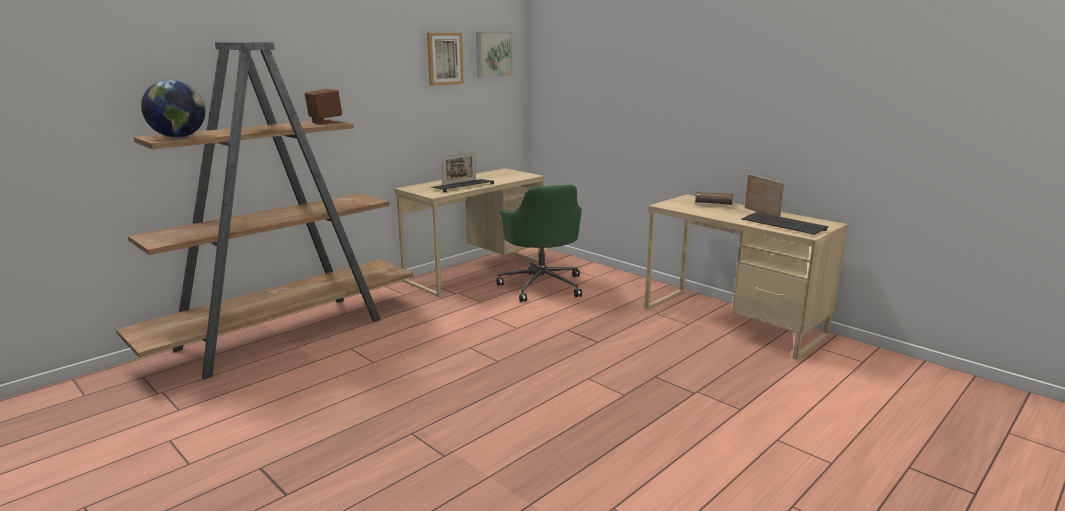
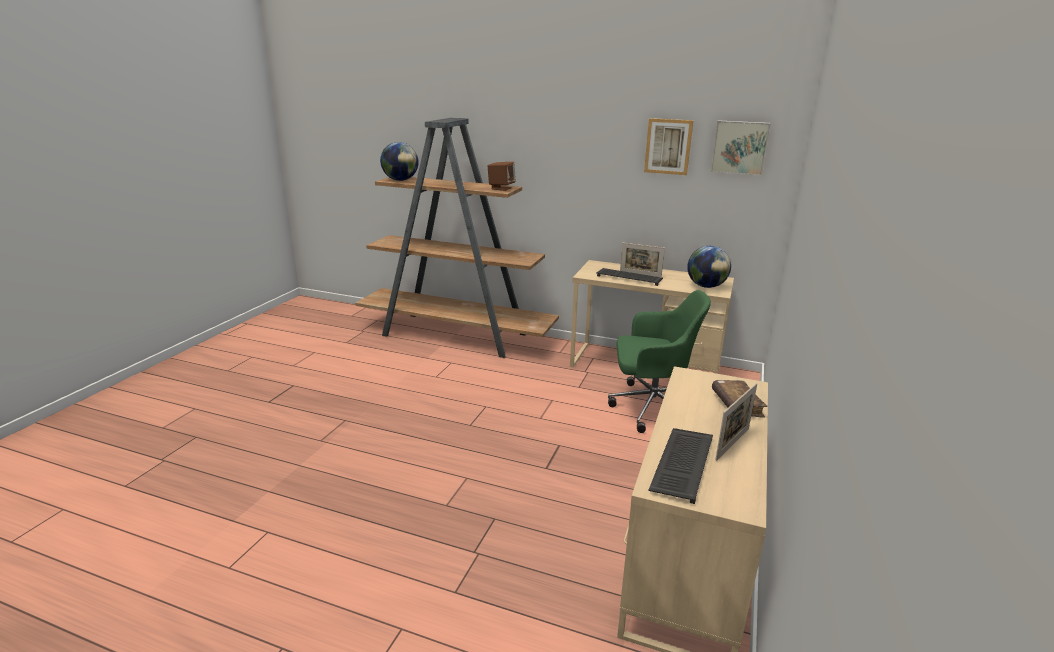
camera: 65 degrees right, 5 degrees up
(513, 175) = (706, 286): none -> globe
(542, 285) = (651, 407): green office chair -> green office chair turned 135 degrees counterclockwise

